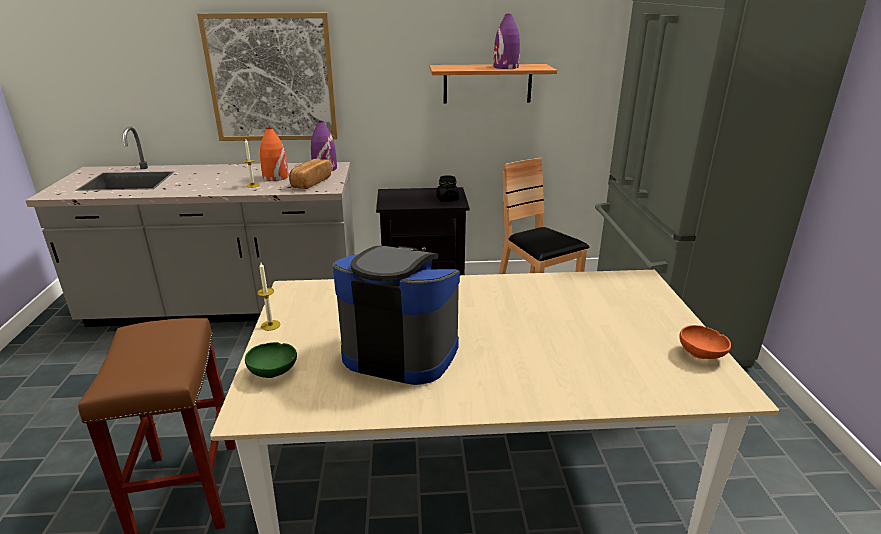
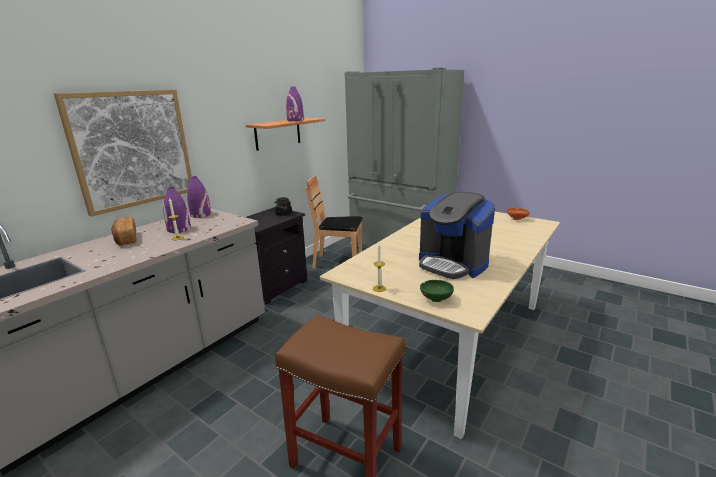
camera: 50 degrees left, 5 degrees down
(275, 177) = (179, 229): orange vase -> purple vase
(310, 183) = (218, 223): bread -> bread (126, 239)
(400, 351) = (452, 264): coffee machine -> coffee machine turned 105 degrees counterclockwise

